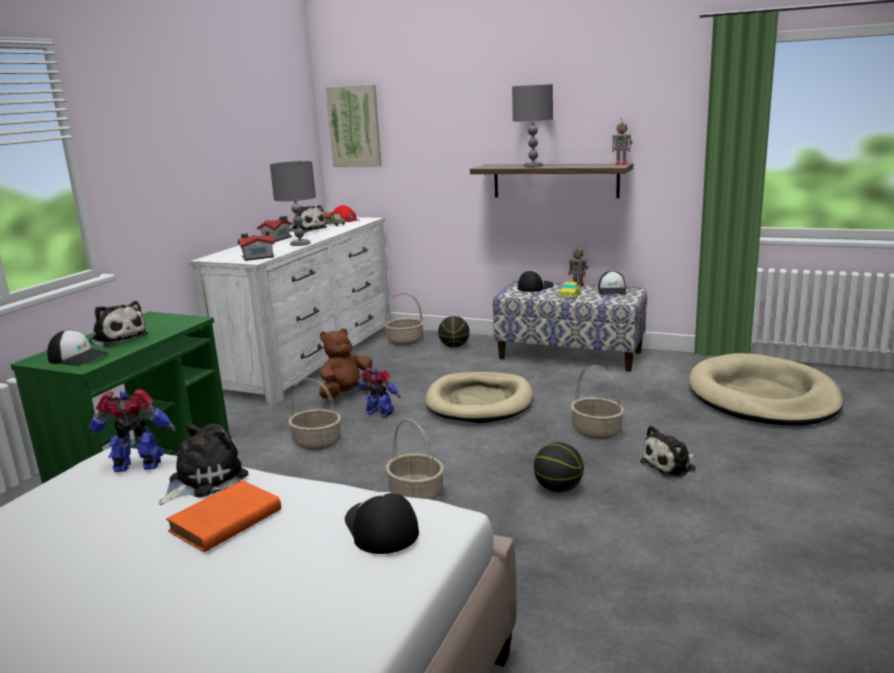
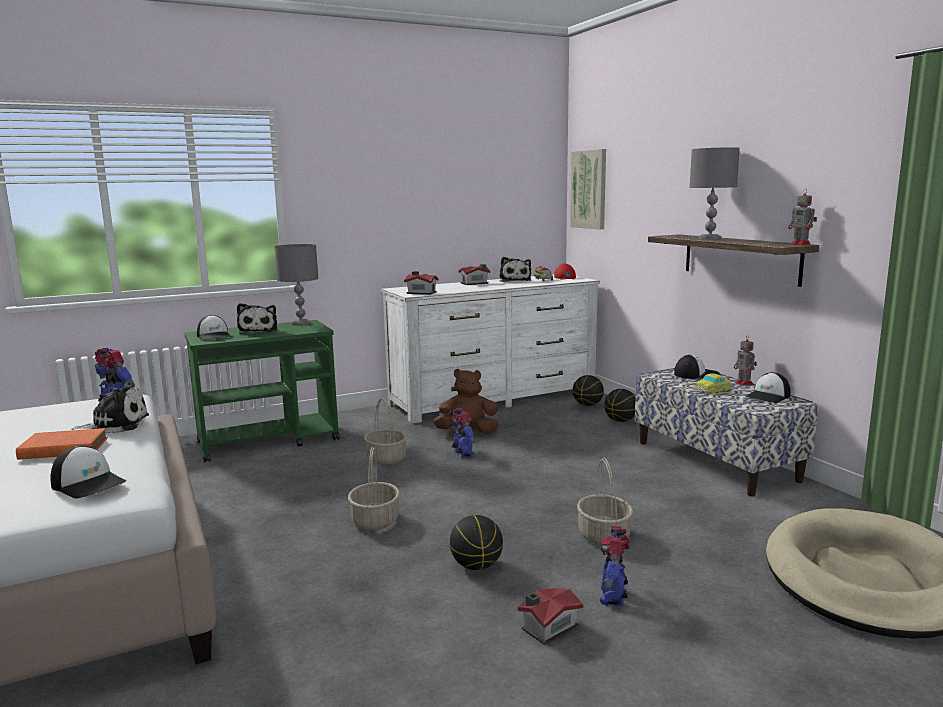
camera: 40 degrees right, 5 degrees down
(300, 244) = (475, 289): grey table lamp -> grey table lamp (300, 323)
(380, 527) = (89, 483): cap -> cap turned 105 degrees clockwise
(405, 341) = (587, 405): basket -> basketball
(479, 402) = (552, 472): beige dog bed -> none
(671, 465) = (613, 595): plush toy -> toy robot
(674, 503) = (548, 628): none -> toy house

